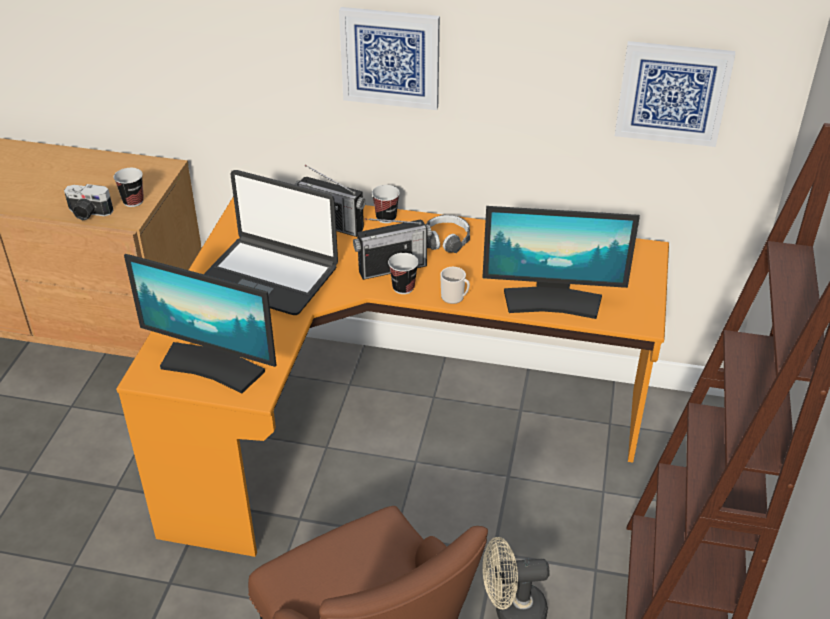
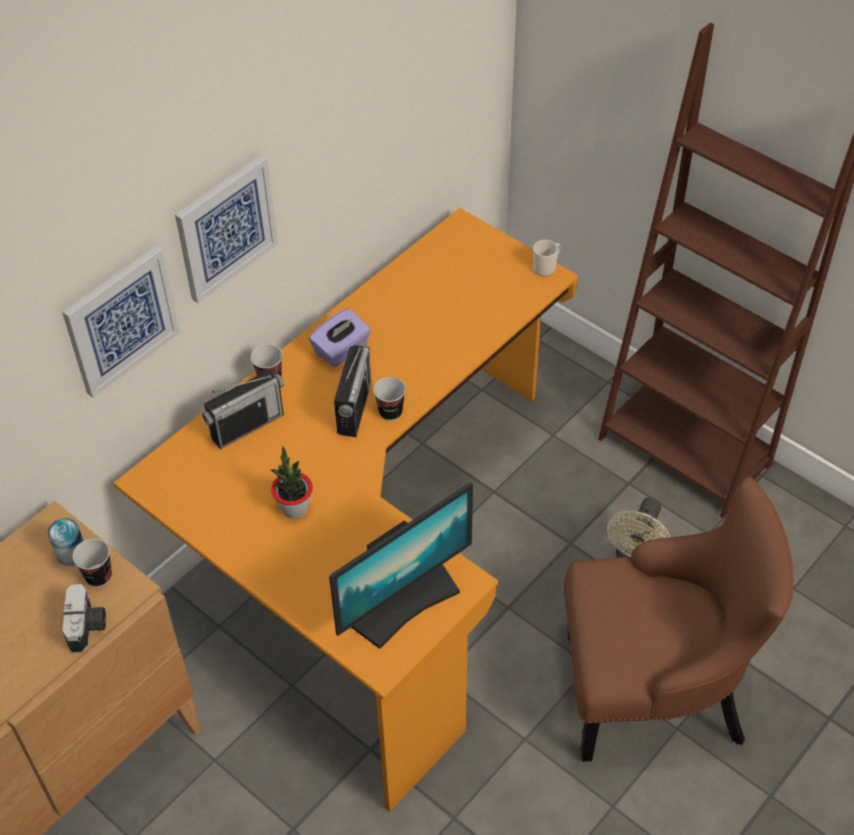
camera: 60 degrees left, 10 degrees up
(88, 213) = (88, 626): camera -> camera turned 45 degrees counterclockwise
(146, 183) = (71, 553): none -> can
(269, 276) = (294, 508): laptop -> potted plant
(446, 240) = (342, 350): headphones -> purple tissue box
(455, 297) = (432, 382): mug -> mug (546, 267)
(552, 301) = (485, 319): monitor -> none
(672, 93) = (438, 82): picture -> picture (121, 320)

